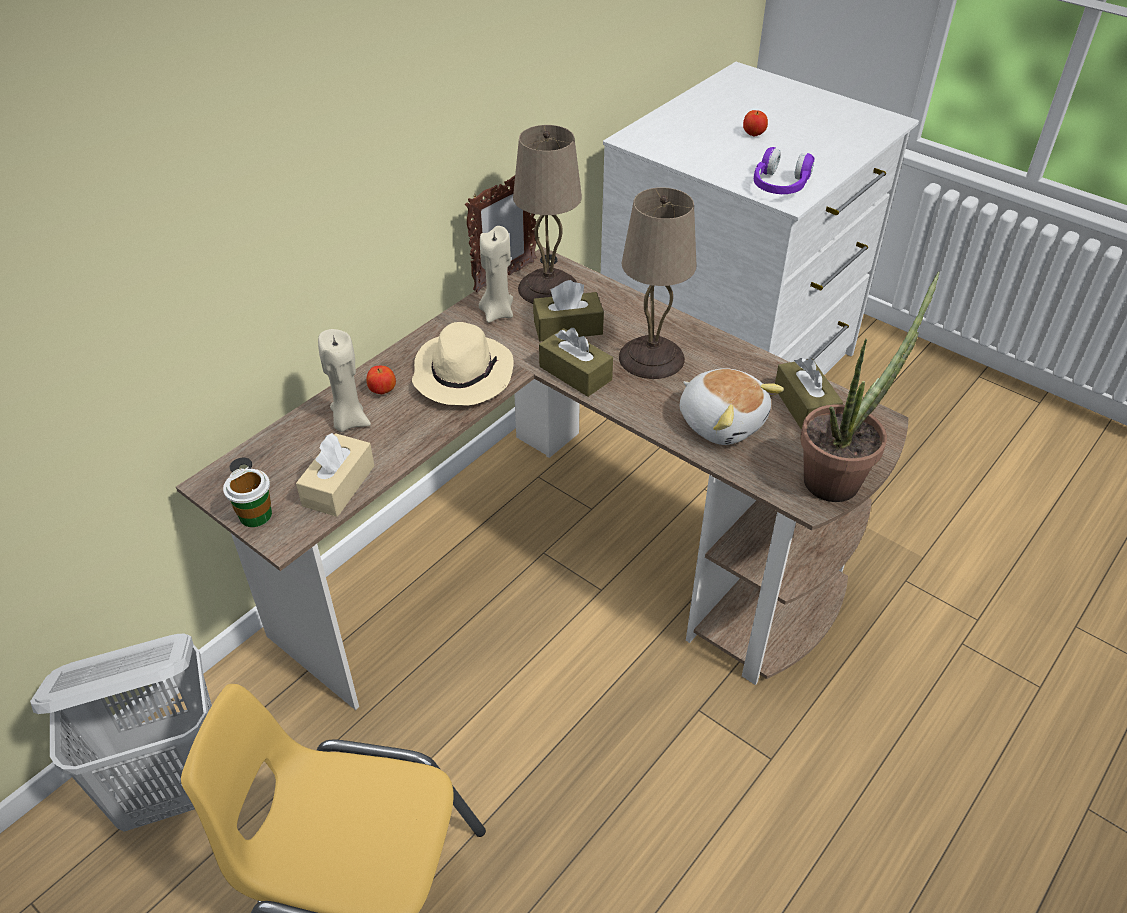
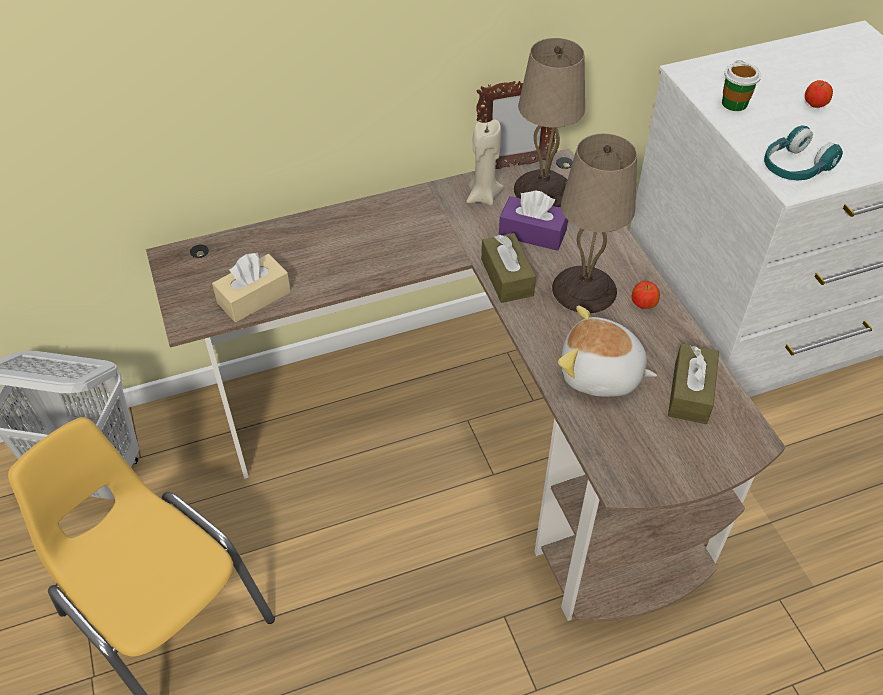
camera: 30 degrees right, 5 degrees up
(255, 515) = (181, 296): cup -> cup (734, 103)
(349, 421) = (299, 246): beige candle -> none
(382, 391) = (342, 231): apple -> apple (643, 305)
(462, 374) = (414, 241): beige hat -> none
(568, 328) = (532, 233): brown tissue box -> purple tissue box
(722, 422) = (600, 375): plush toy -> plush toy turned 120 degrees clockwise
(779, 186) = (794, 168): purple headphones -> turquoise headphones
(839, 476) = (669, 472): potted plant -> none

